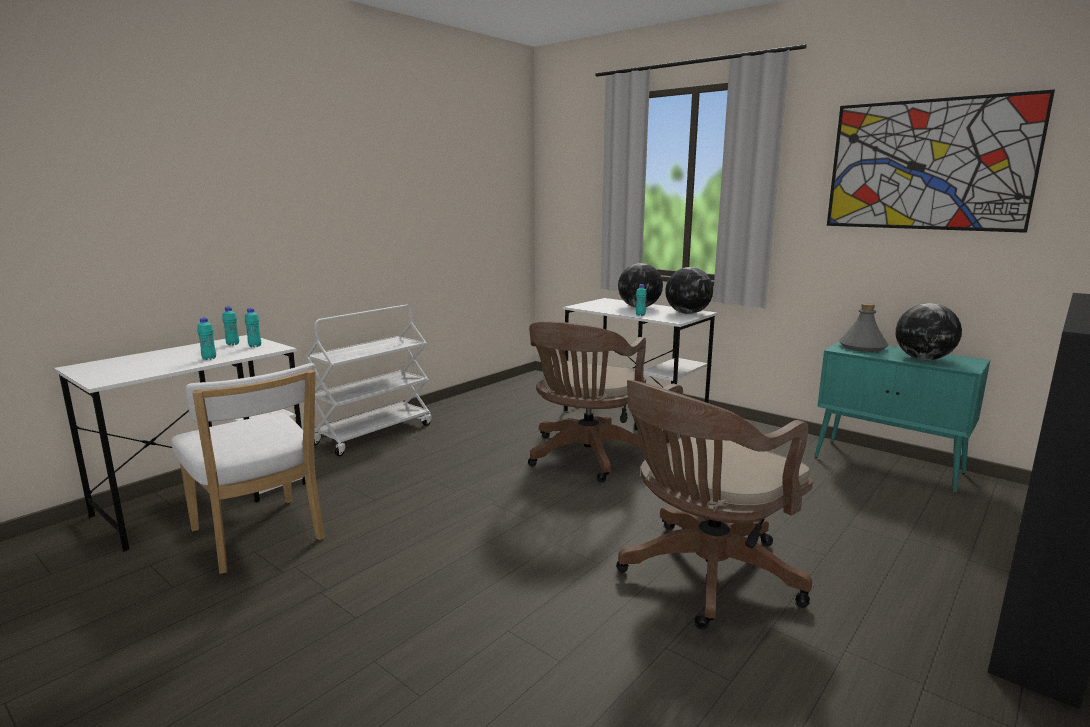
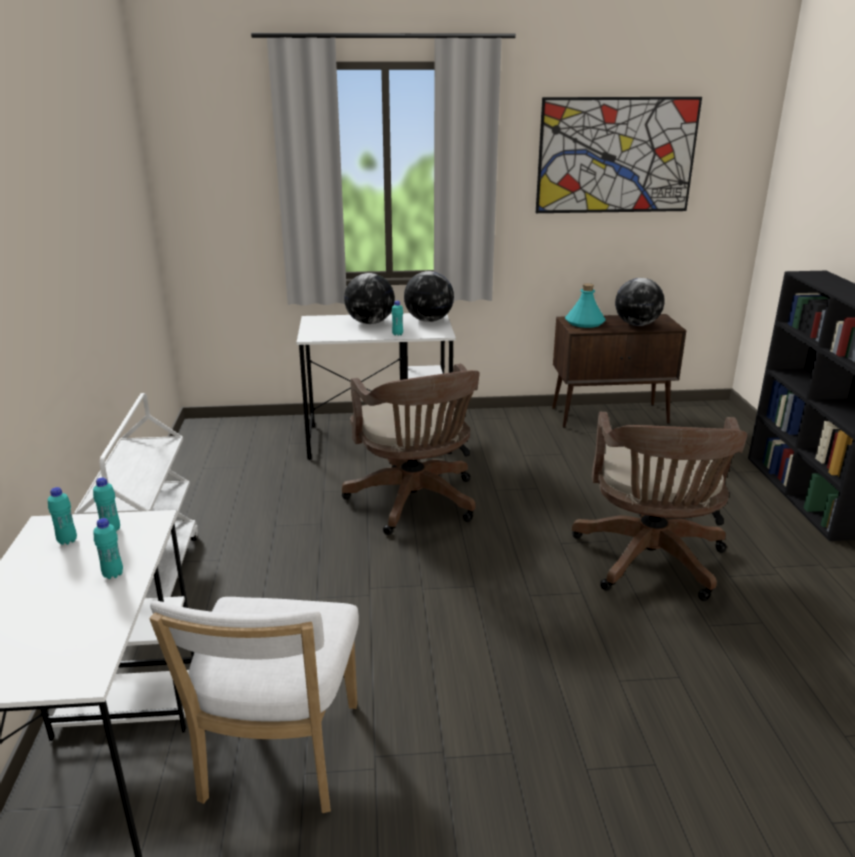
camera: 45 degrees left, 10 degrees up
(260, 538) = (278, 758): white chair -> white chair turned 90 degrees clockwise
(862, 347) = (584, 323): grey bottle -> turquoise bottle
(889, 465) = (610, 416): turquoise cabinet -> brown cabinet

